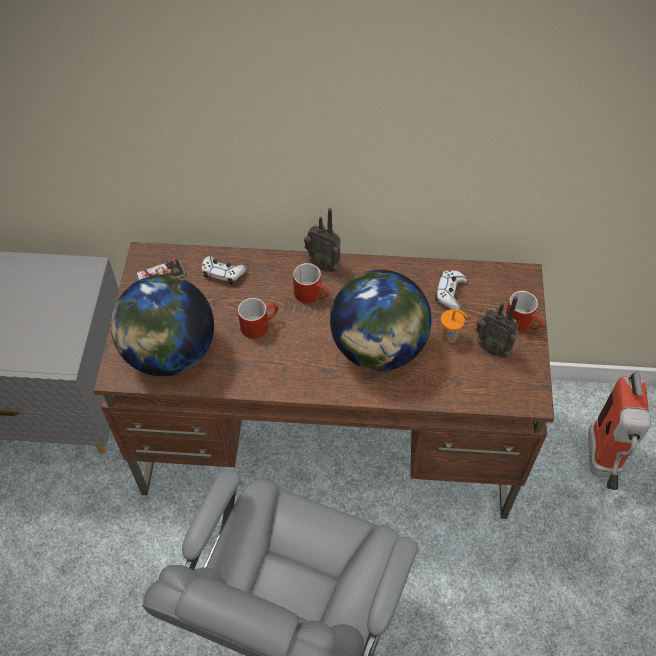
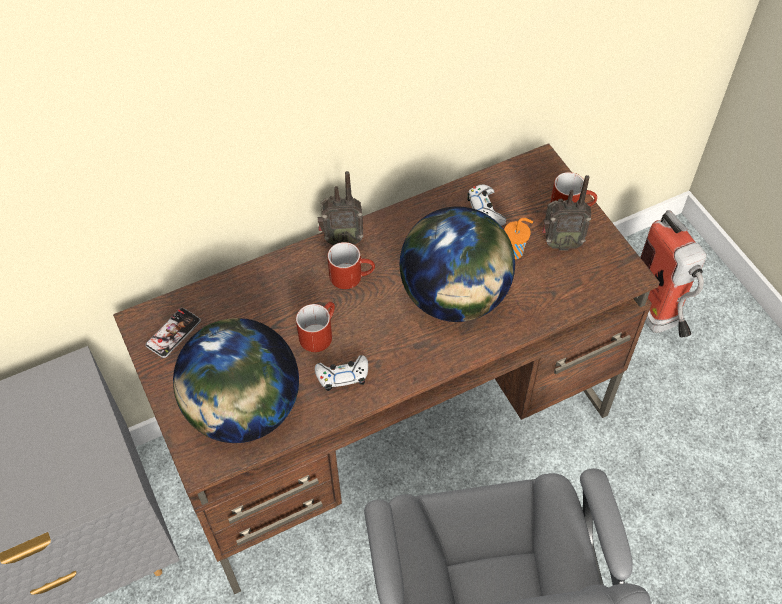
camera: 30 degrees left, 0 degrees up
(223, 273) = (241, 298): white game controller -> white game controller (342, 375)

